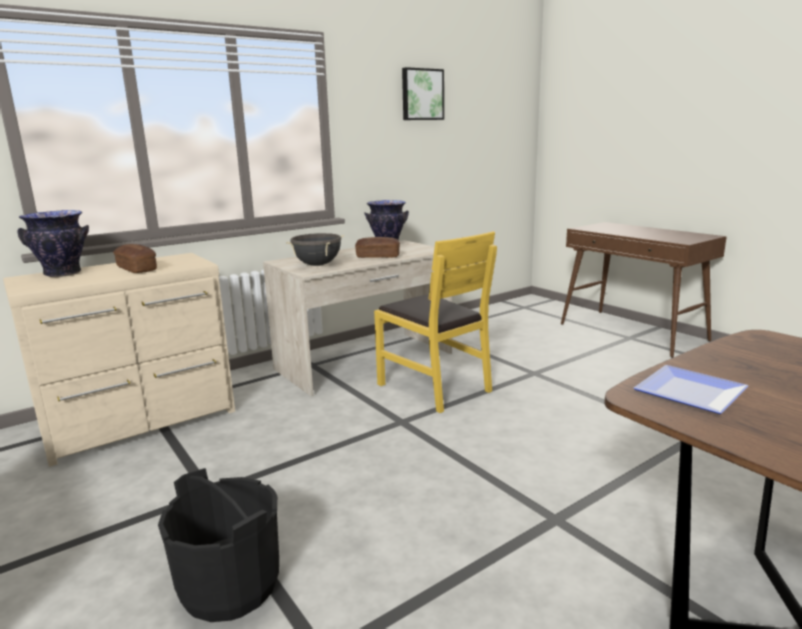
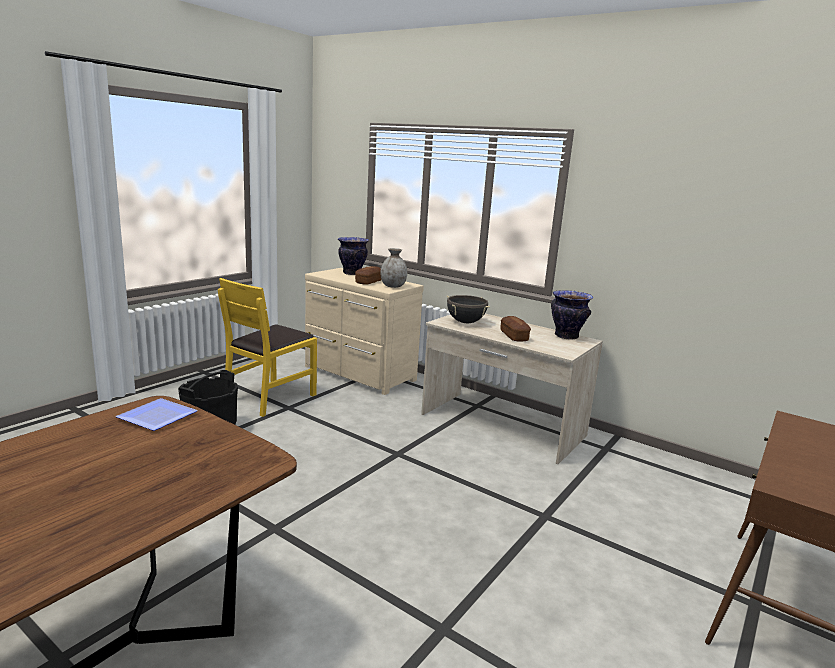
camera: 70 degrees right, 0 degrees up
(182, 261) = (393, 286): none -> grey vase
(421, 94) = (685, 193): picture -> none
(434, 387) = (471, 462): yellow chair -> yellow chair (270, 397)

